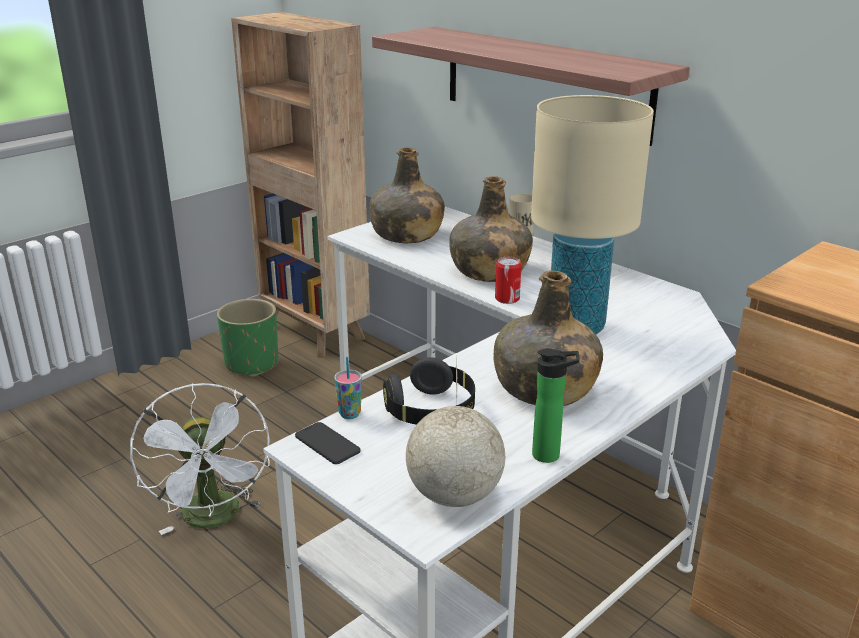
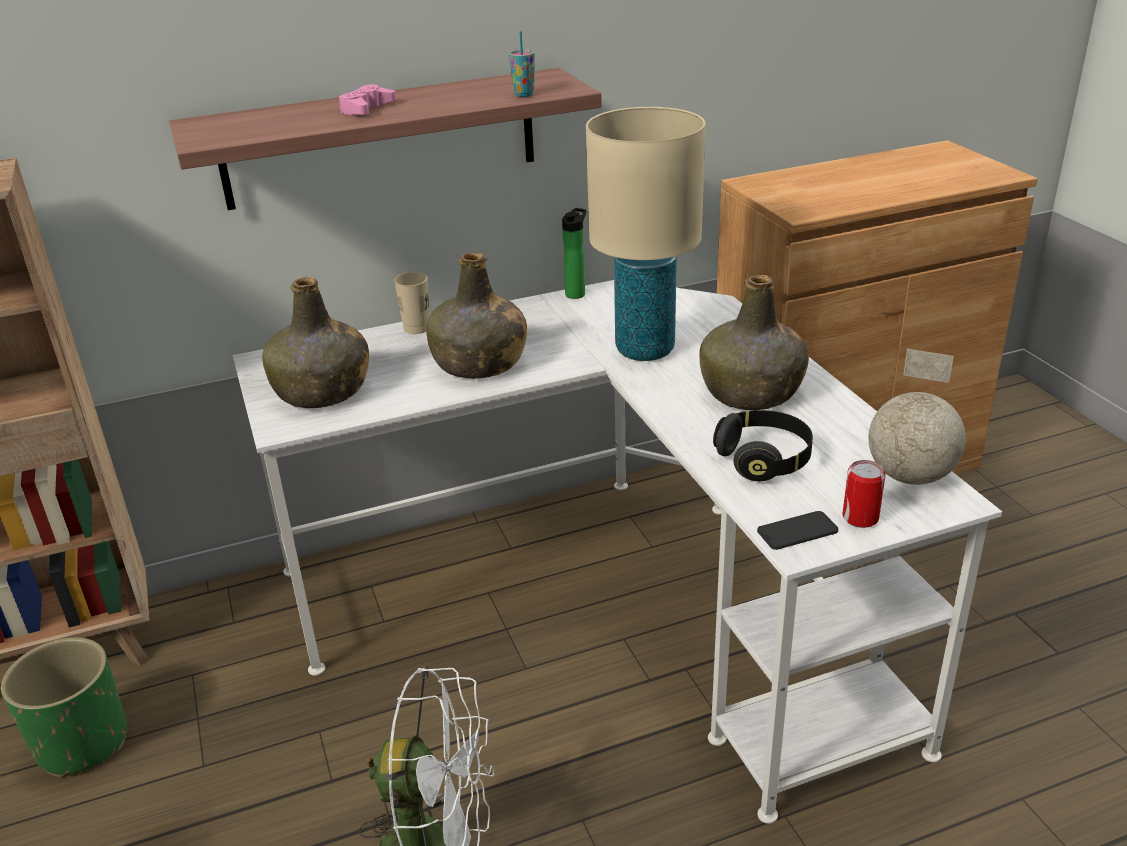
camera: 65 degrees left, 5 degrees up
(349, 414) = (745, 508): cup -> cup (524, 94)
(502, 47) = (367, 109): none -> pink game controller
(507, 298) = (555, 369): can -> can (860, 518)
(550, 455) = (863, 417): bottle -> bottle (576, 293)

